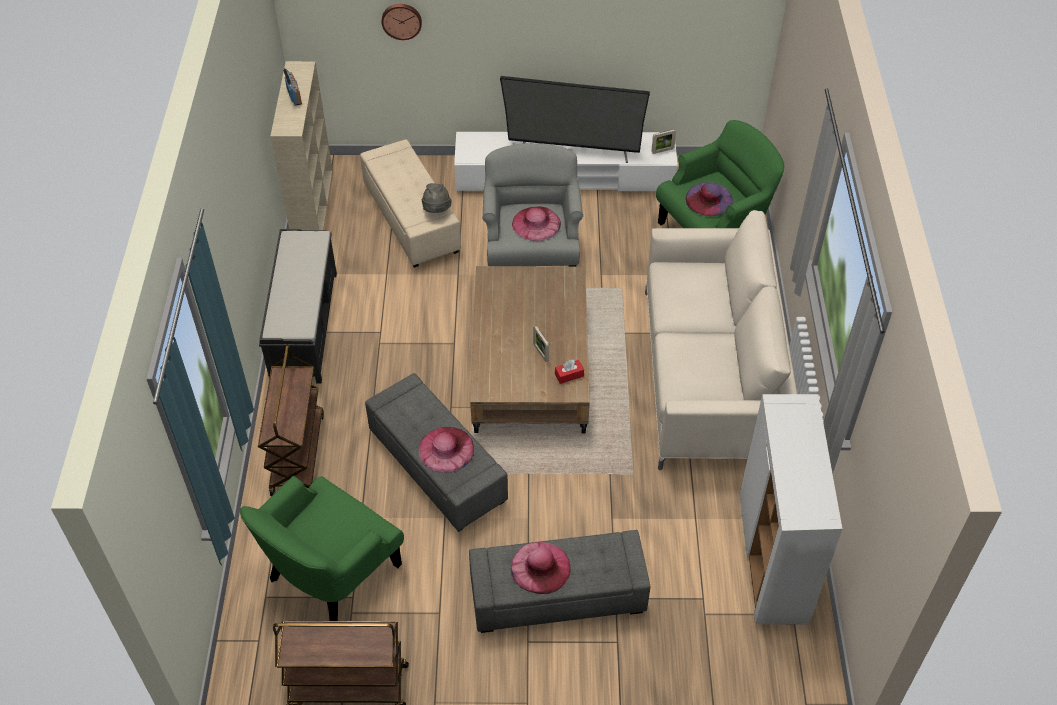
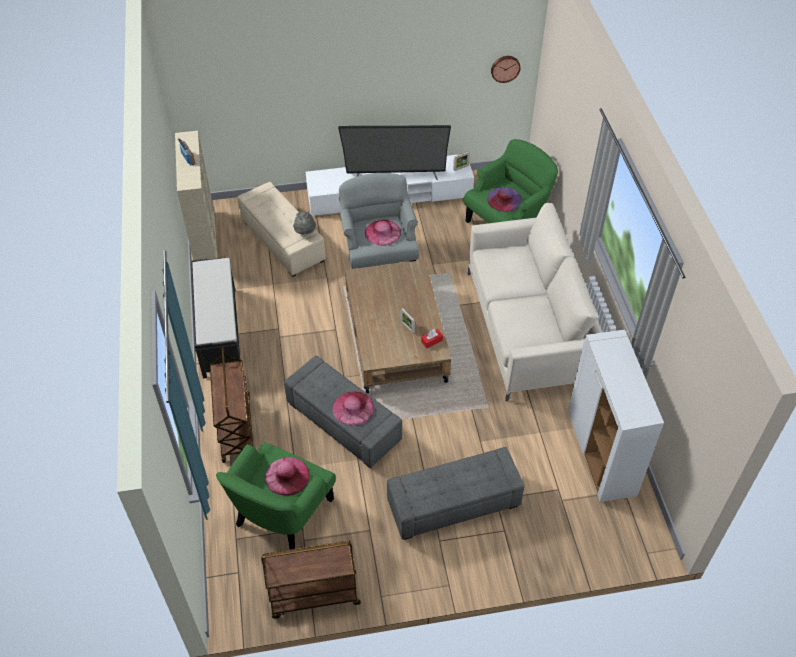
camera: 10 degrees left, 0 degrees up
(401, 20) = (260, 92): wall clock -> wall clock (505, 68)
(540, 567) = (442, 484): pink hat -> pink hat (287, 476)

